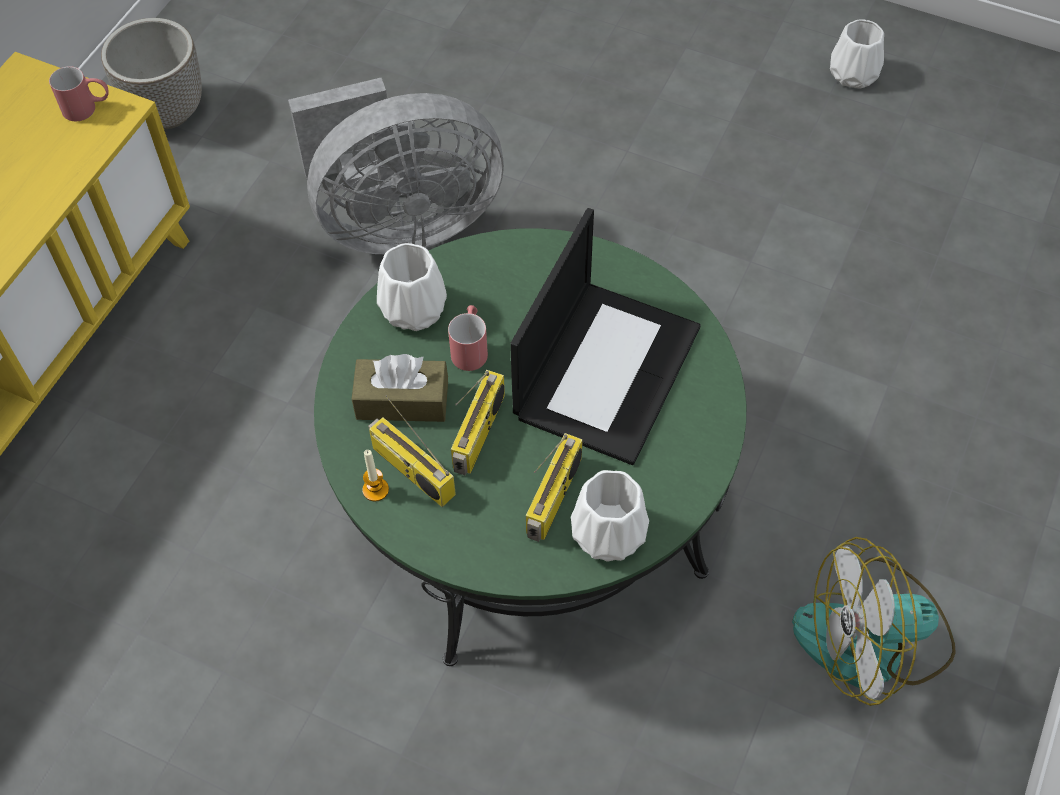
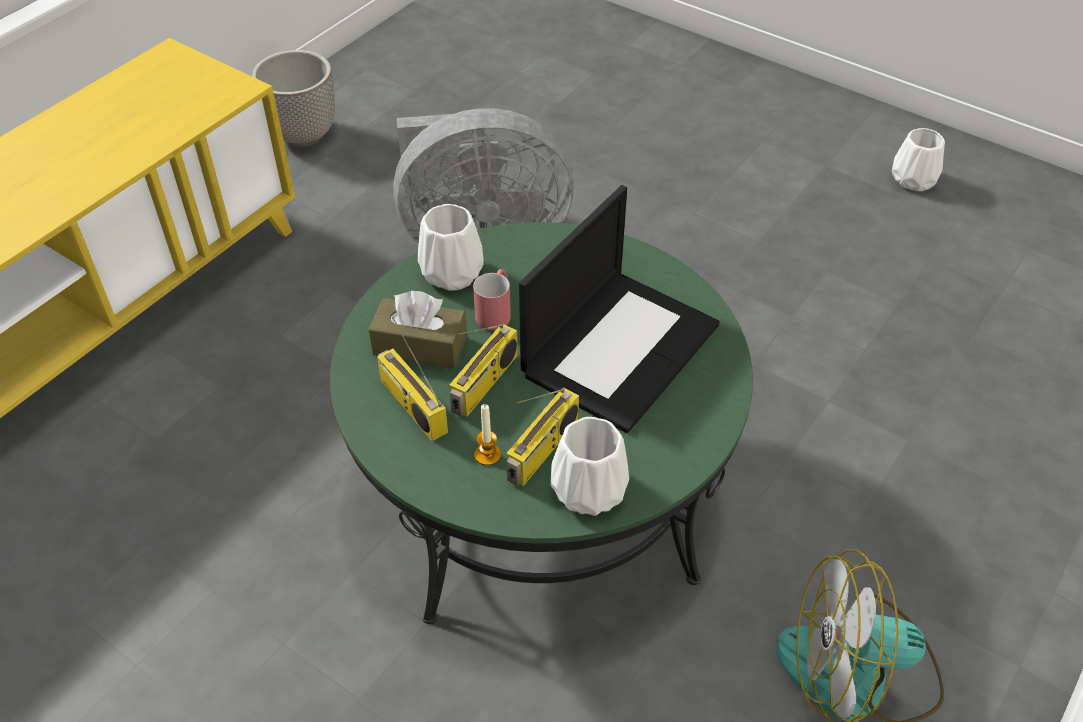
camera: 10 degrees right, 10 degrees down
(88, 108) = (214, 83): red mug -> none
(375, 490) = (373, 417): candle -> candle (487, 455)

